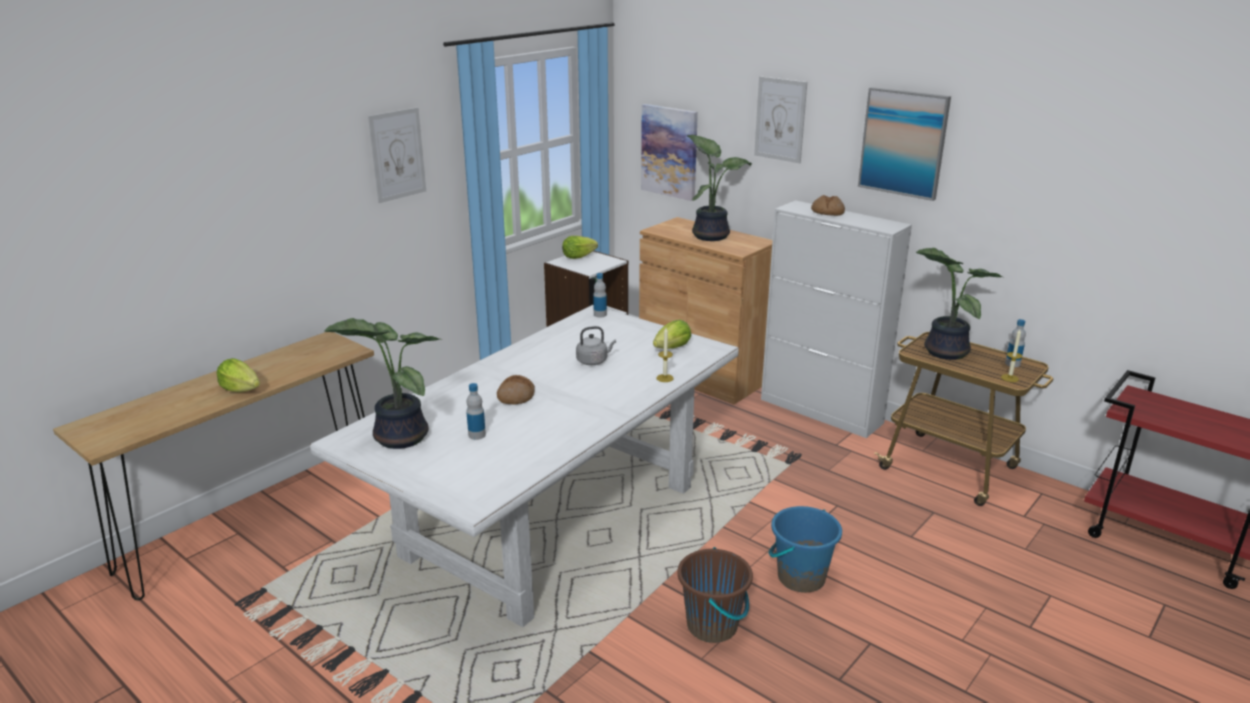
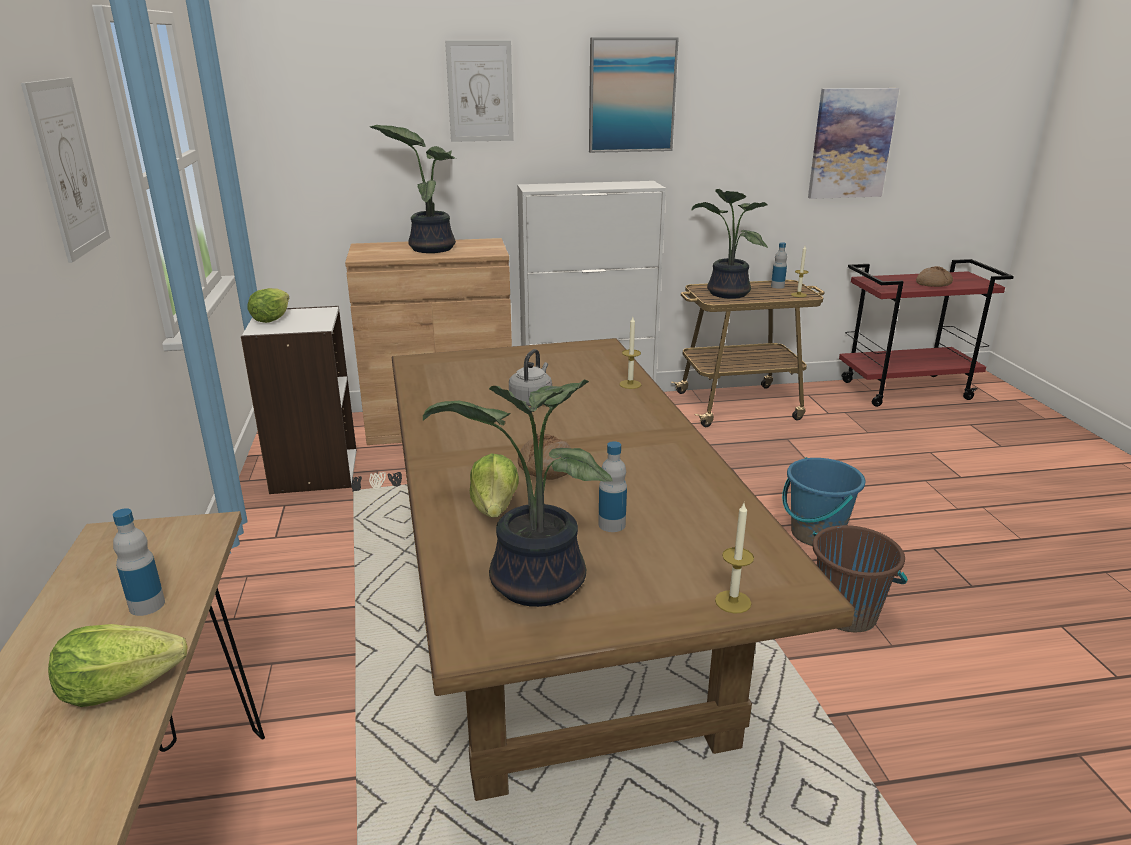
camera: 50 degrees left, 0 degrees up
(439, 490) = (733, 602): none -> candle
(551, 521) = (561, 630): white dining table -> brown dining table
(600, 314) = (426, 361): bottle -> bottle (147, 605)
(669, 151) = (319, 160): picture -> picture (851, 143)
(672, 348) = (570, 360): lettuce -> lettuce (495, 508)
(827, 212) = (572, 185): bread -> bread (933, 284)

